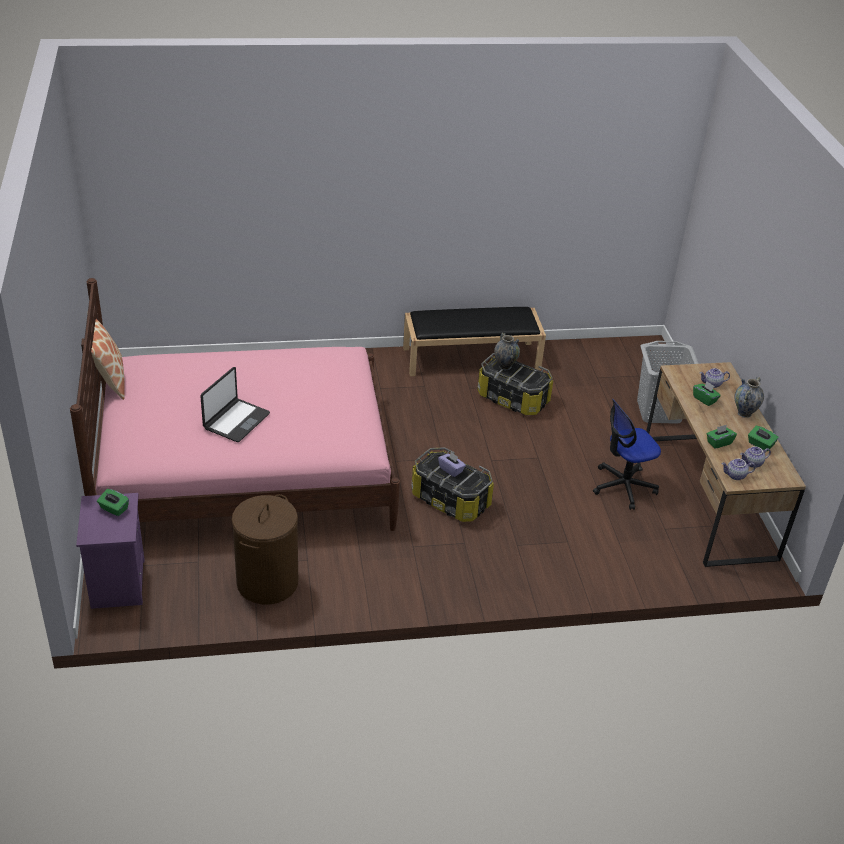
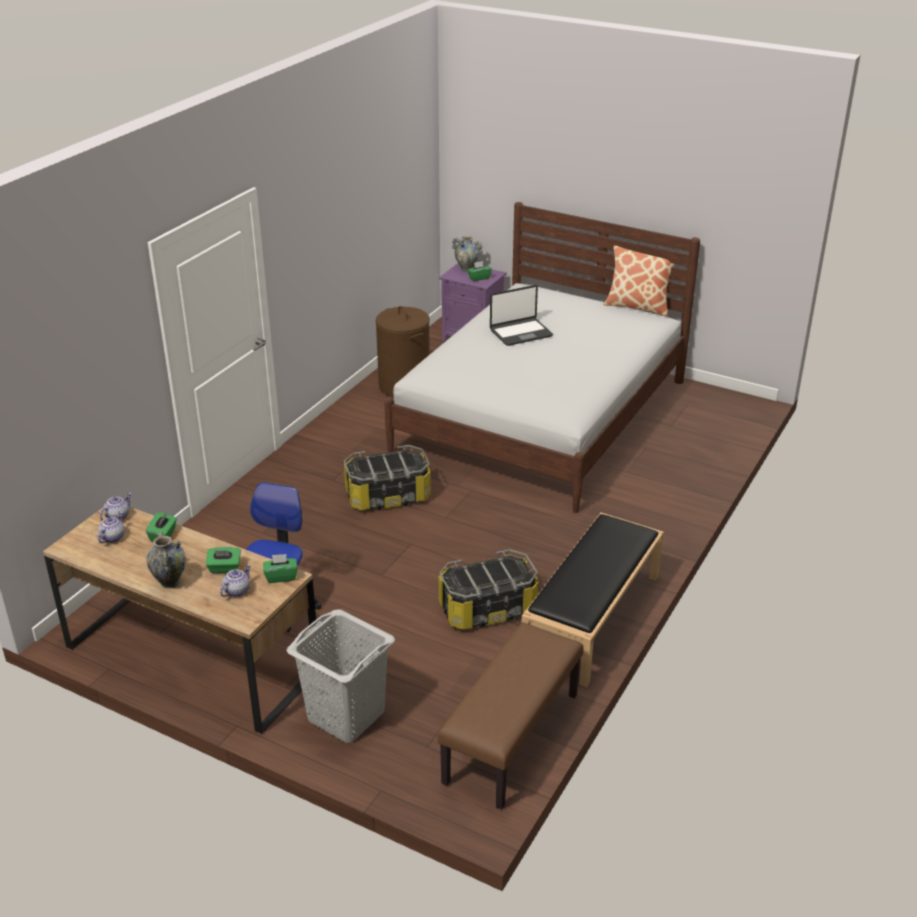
camera: 130 degrees right, 5 degrees down
(236, 421) = (520, 333): laptop -> laptop turned 90 degrees counterclockwise
(245, 469) = (541, 416): pink bed -> white bed
(451, 470) = (390, 463): purple tissue box -> none
(505, 366) = (505, 570): vase -> vase (466, 269)
(596, 351) = (512, 739): none -> brown bench
(760, 445) = (122, 560): green tissue box -> green tissue box (281, 576)

